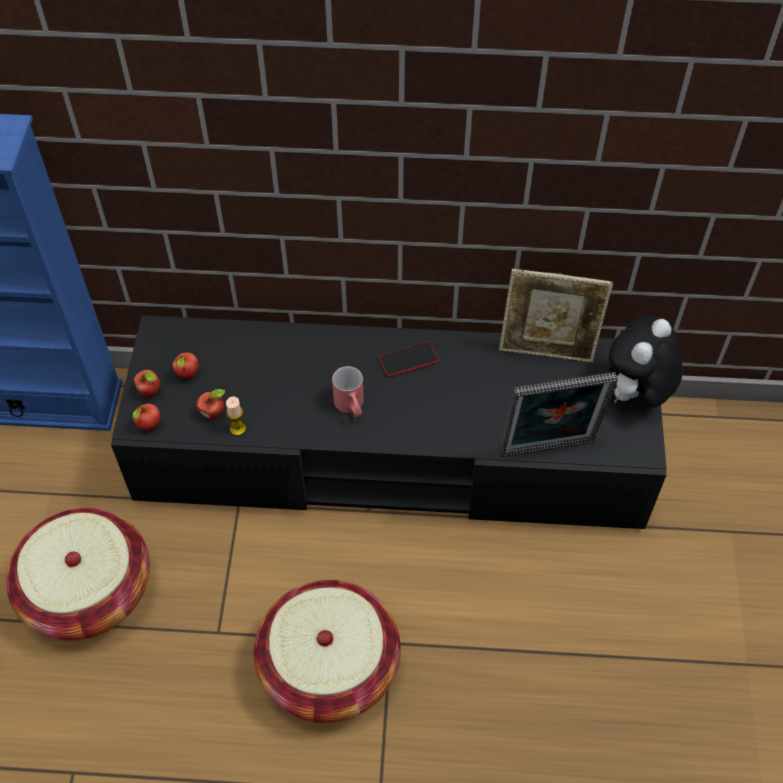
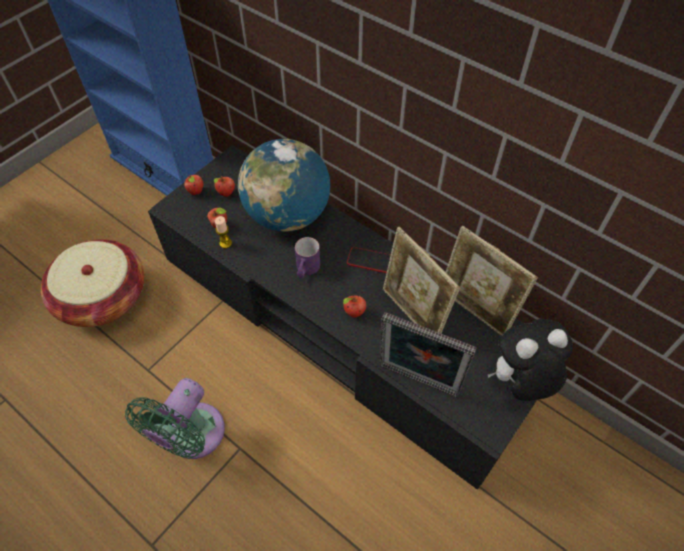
camera: 35 degrees right, 0 degrees up
(149, 426) = (177, 212): apple -> apple (354, 313)
(280, 360) = (287, 215): none -> globe
(329, 666) = (191, 437): basket -> green fan
(351, 407) = (306, 270): red mug -> purple mug
(493, 390) = (412, 315): none -> picture frame

